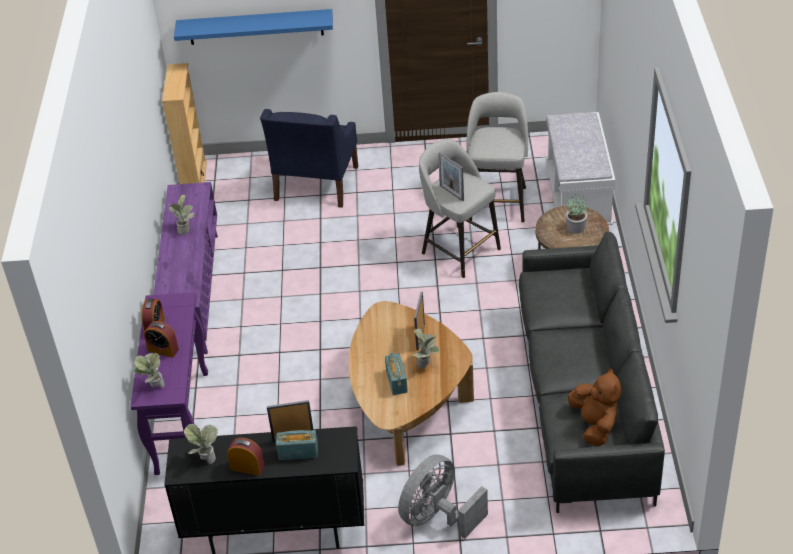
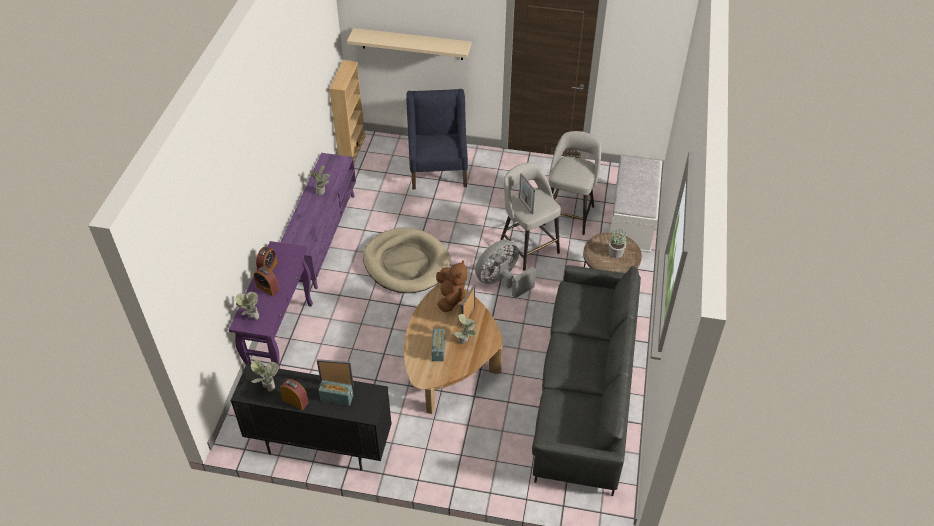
camera: 10 degrees right, 5 degrees up
(255, 27) = (412, 44): blue shelf -> beige shelf
(312, 300) = (406, 263): none -> beige dog bed
(315, 184) = (438, 170): blue armchair -> blue armchair turned 150 degrees clockwise
(438, 517) = (443, 463): grey fan -> grey fan (502, 282)
(595, 425) = (577, 424): brown plush toy -> brown plush toy (450, 297)

